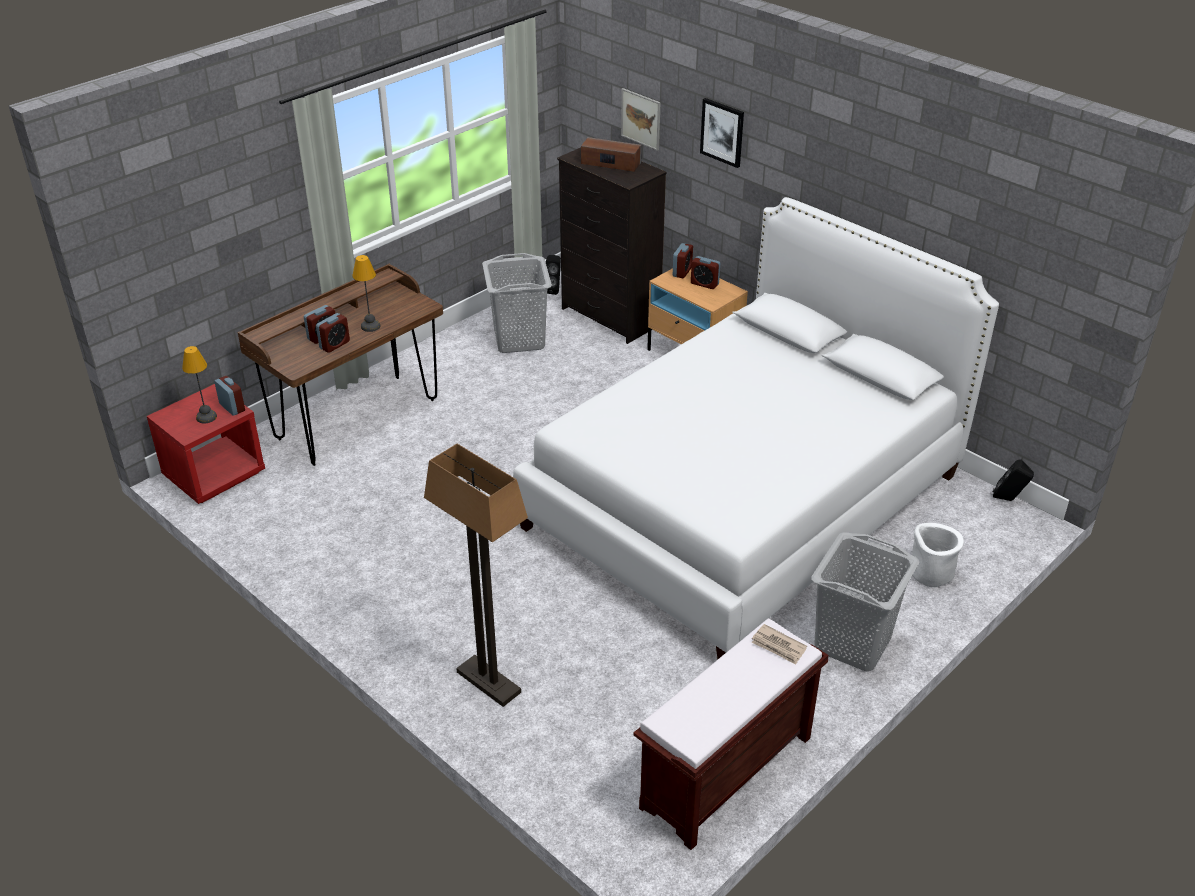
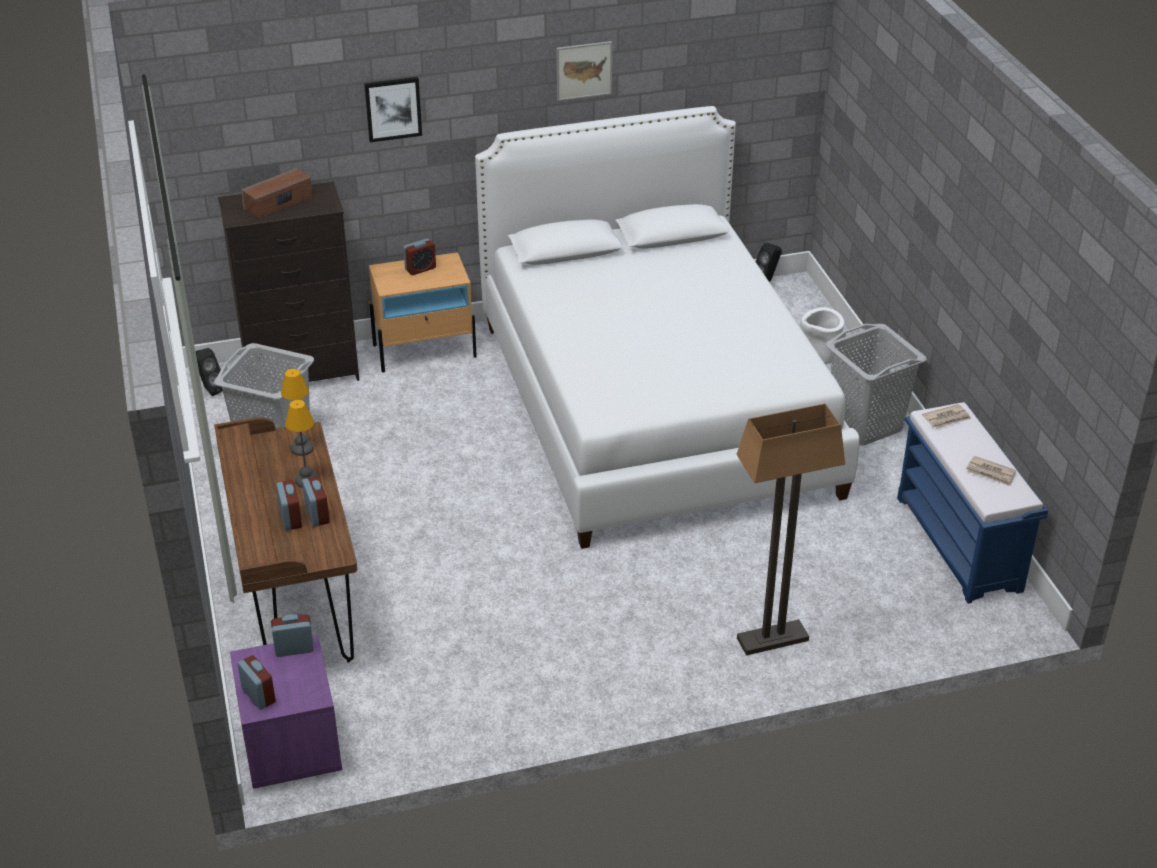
camera: 60 degrees left, 0 degrees up
(207, 417) = (293, 673): table lamp -> table lamp (302, 448)
(214, 474) = (291, 746): red nightstand -> purple nightstand
(641, 119) = (275, 143): picture -> picture (584, 70)
(682, 272) = (386, 273): alarm clock -> alarm clock (258, 696)
(713, 706) = (991, 473): none -> newspaper
(726, 774) = (960, 544): brown bench -> blue bench

